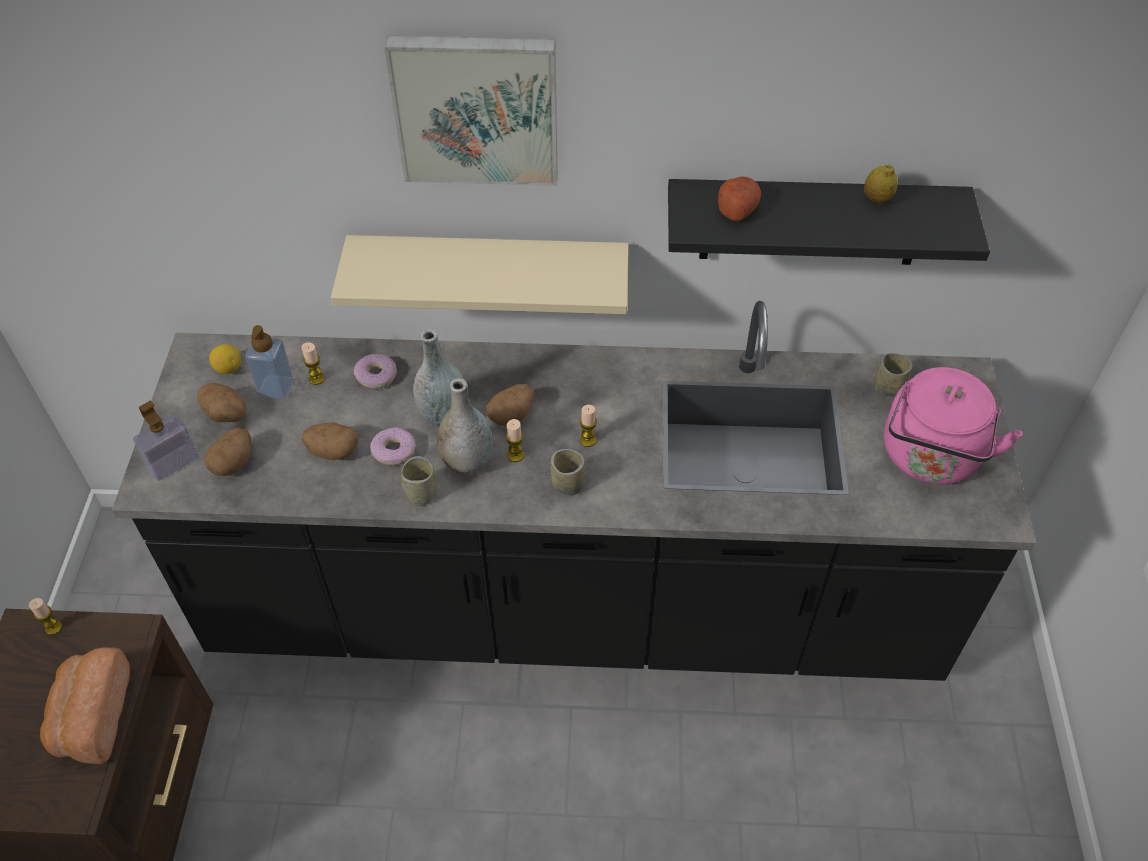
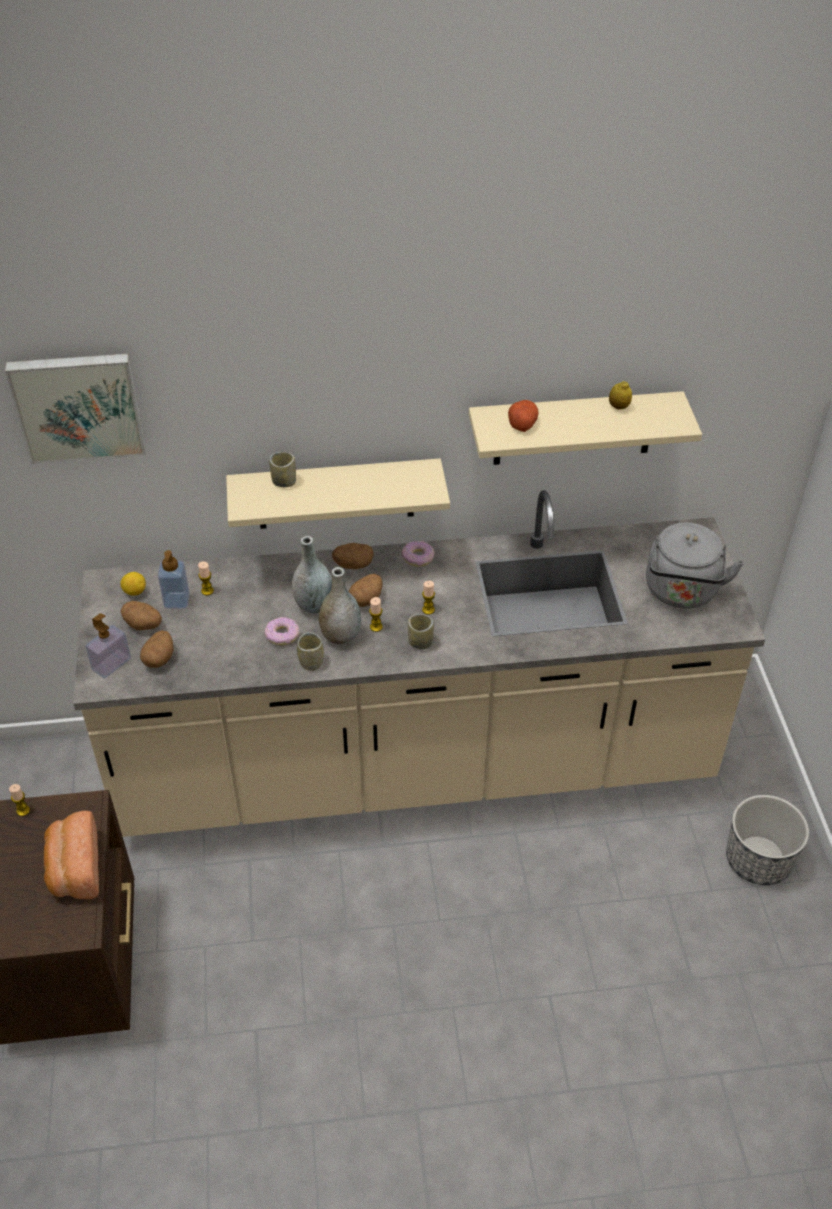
camera: 10 degrees left, 5 degrees down
(333, 451) = (235, 641): potato -> potato (353, 565)
(376, 375) = (254, 583): donut -> donut (418, 557)
(477, 108) = (329, 370): picture -> picture (78, 405)
(574, 610) = (415, 768): black counter -> beige counter
(811, 222) = (573, 428): black shelf -> beige shelf
(888, 388) = (643, 547): cup -> cup (284, 481)
(930, 459) = (681, 592): pink kettle -> grey kettle
(982, 797) = (758, 860): none -> planter

